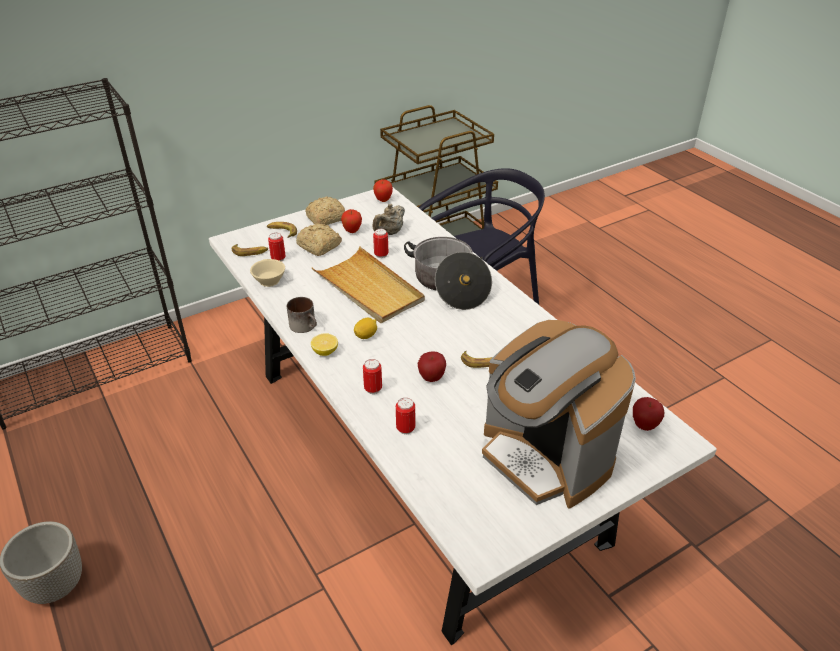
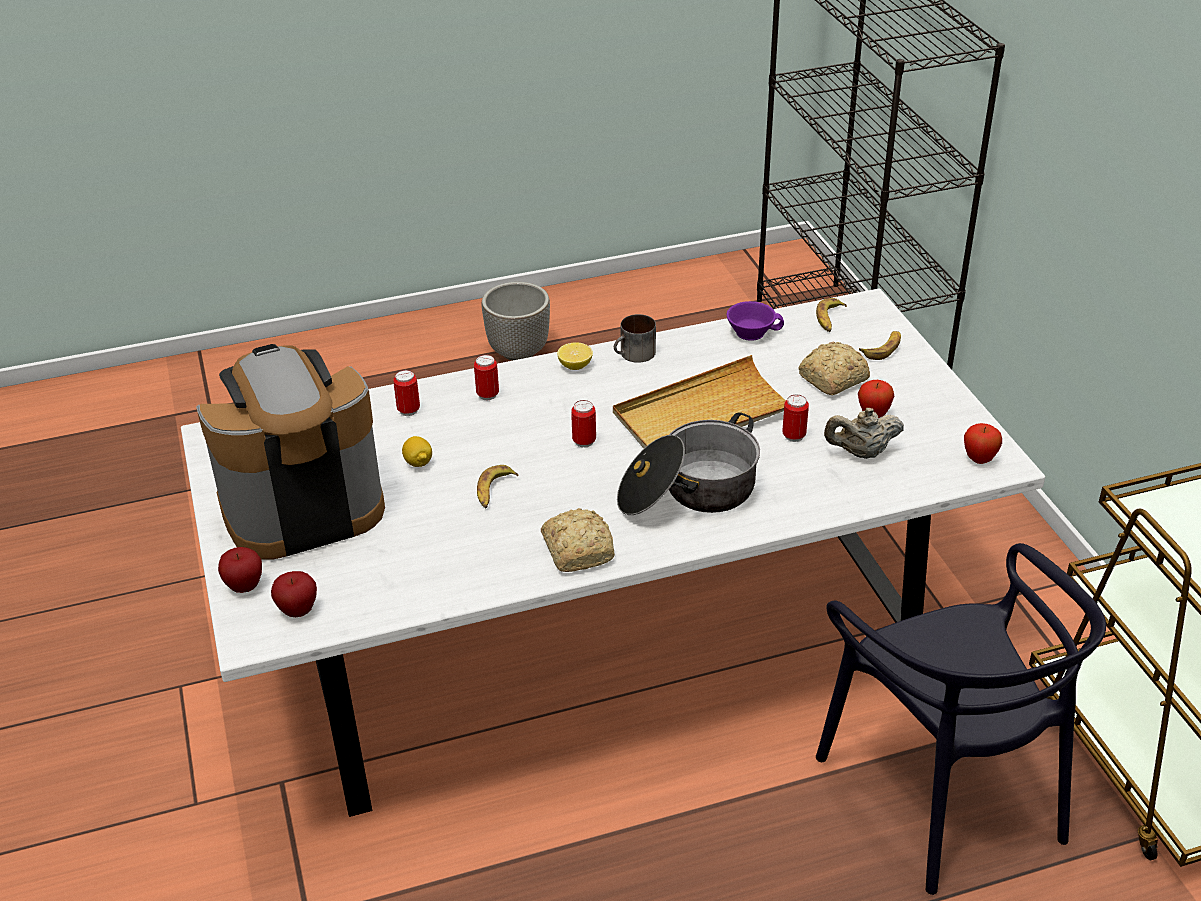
camera: 105 degrees right, 0 degrees up
(268, 280) = (751, 331): beige cup -> purple cup
(278, 259) = (805, 342): can -> can (584, 441)
(325, 219) = (919, 391): bread -> bread (579, 549)
(366, 335) = (594, 400): lemon -> lemon (418, 462)
(389, 233) = (861, 453): beige teapot -> beige teapot turned 60 degrees counterclockwise
(431, 378) = (484, 442): apple -> apple (244, 586)

